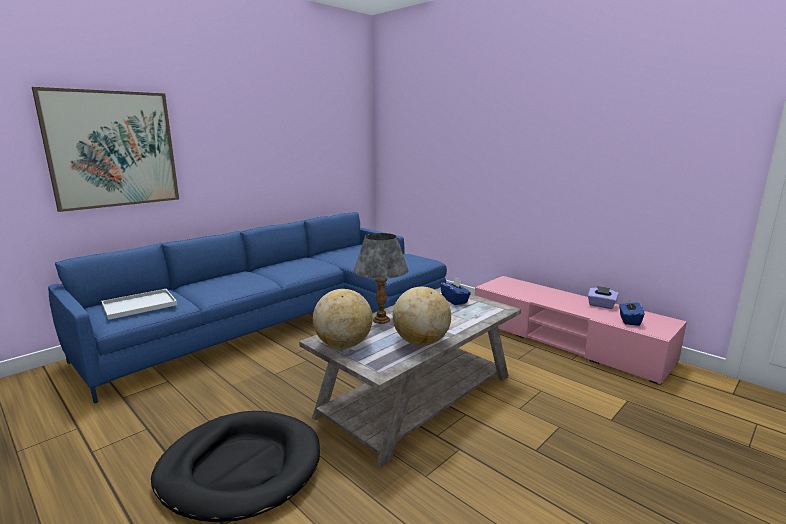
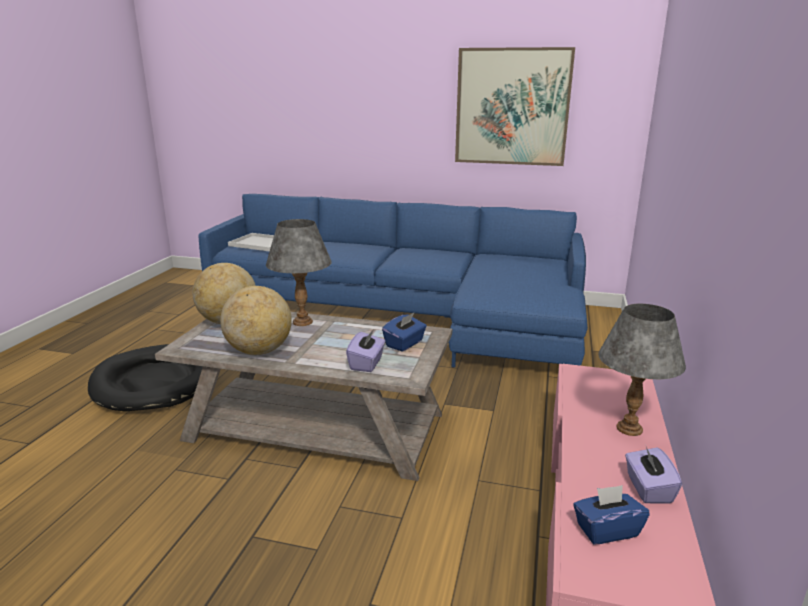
camera: 60 degrees right, 5 degrees up
(113, 149) = (303, 104): picture -> picture (512, 107)
(475, 315) = (367, 363): none -> purple tissue box
(551, 294) = (629, 428): none -> grey table lamp

